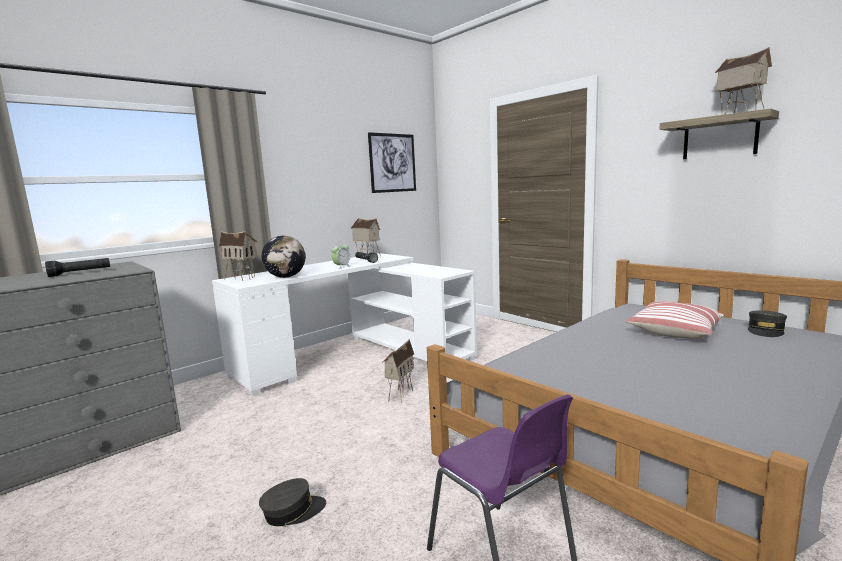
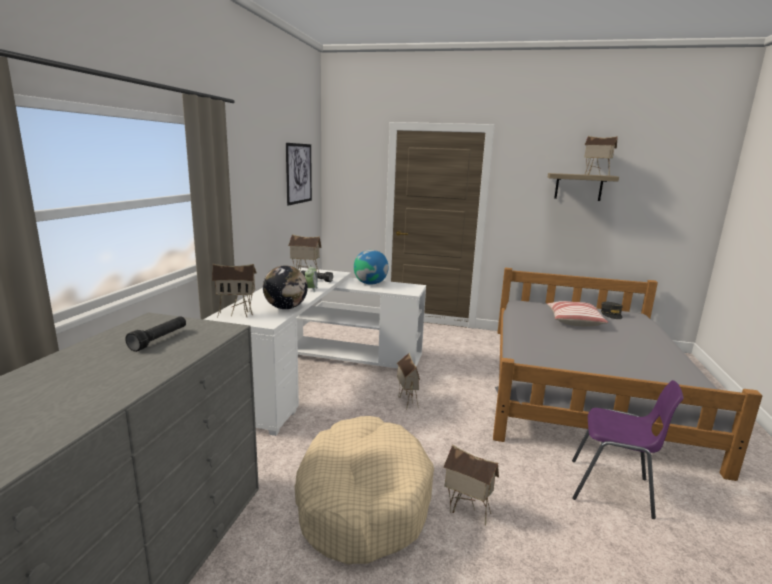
camera: 35 degrees left, 5 degrees up
(230, 465) = (362, 500): none -> beige dog bed
(293, 511) = (466, 512): grey cap -> toy house
(419, 267) = (370, 283): none -> globe

